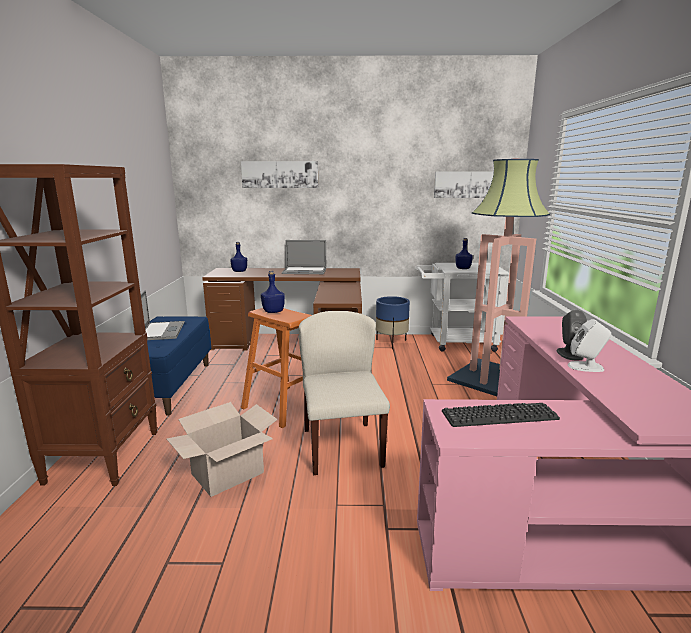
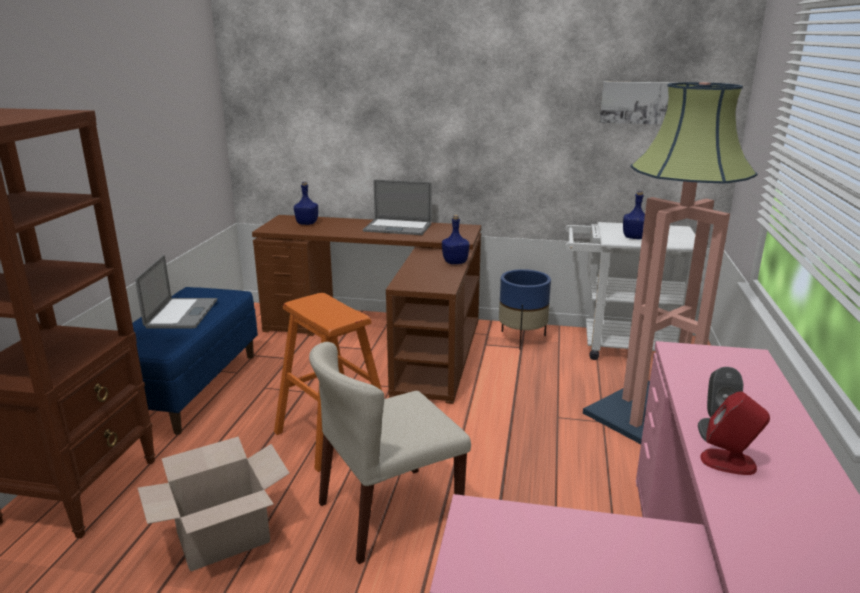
camera: 10 degrees right, 5 degrees up
(273, 311) = (317, 305): blue bottle -> blue bottle (455, 262)
(280, 174) = (368, 83): picture -> none
(341, 447) = (388, 512): beige chair -> beige chair turned 120 degrees counterclockwise
(499, 415) = (549, 540): keyboard -> none
(586, 367) = (729, 462): white speaker -> red speaker

